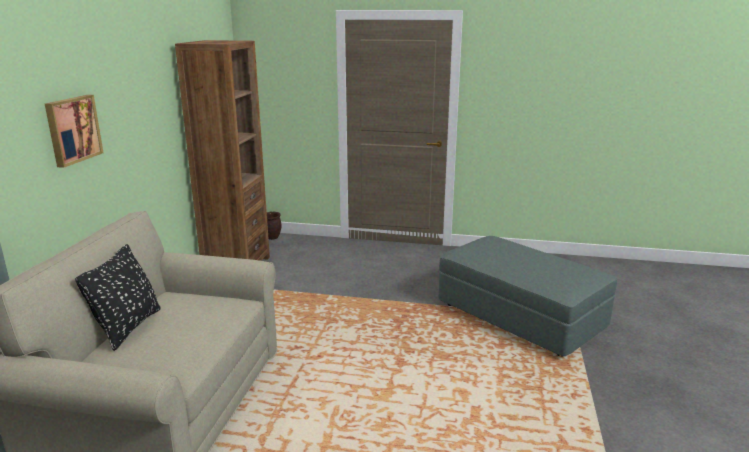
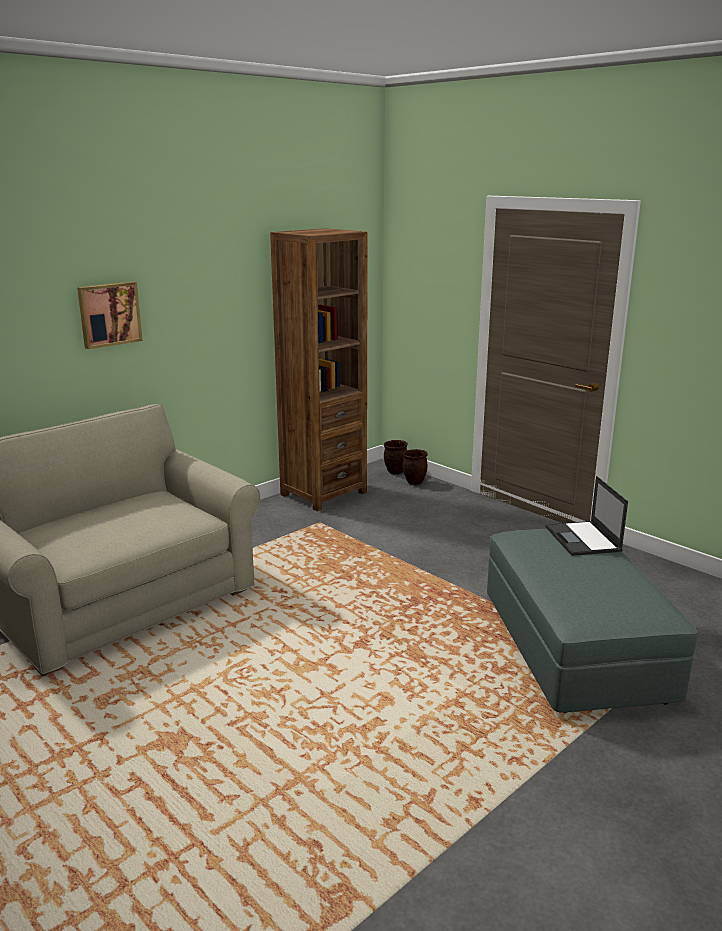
camera: 35 degrees right, 0 degrees up
(128, 328) = (89, 511): black pillow -> none
(295, 241) = (414, 482): none -> brown planter
(501, 243) = (583, 539): none -> laptop

